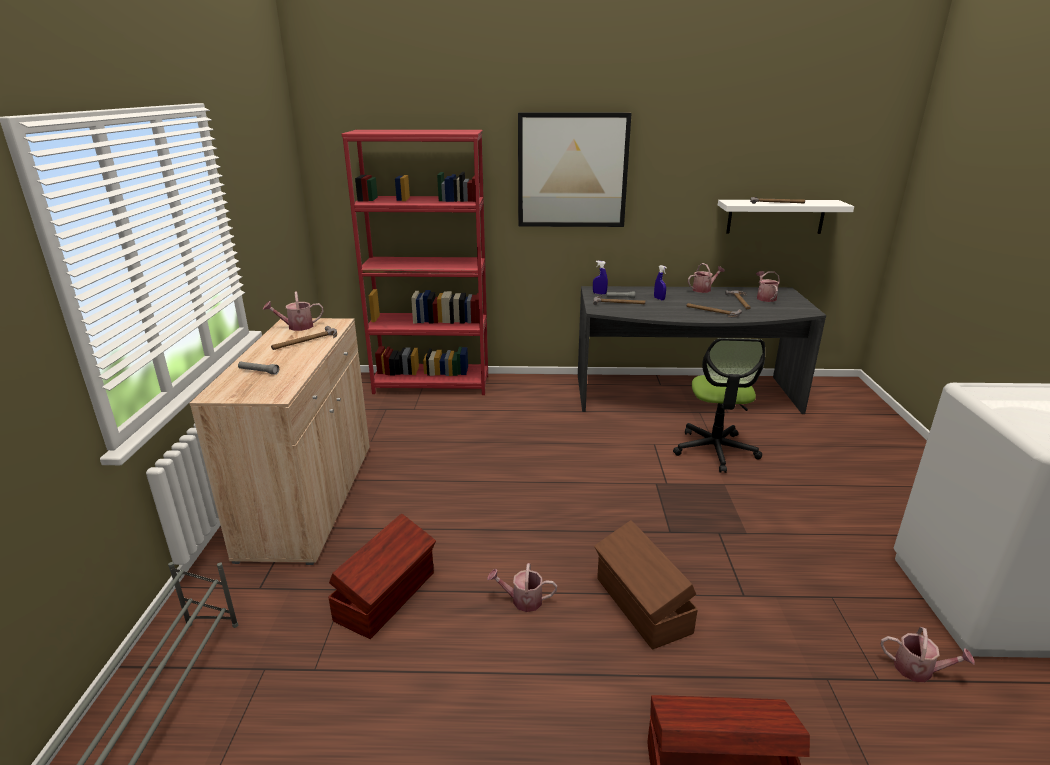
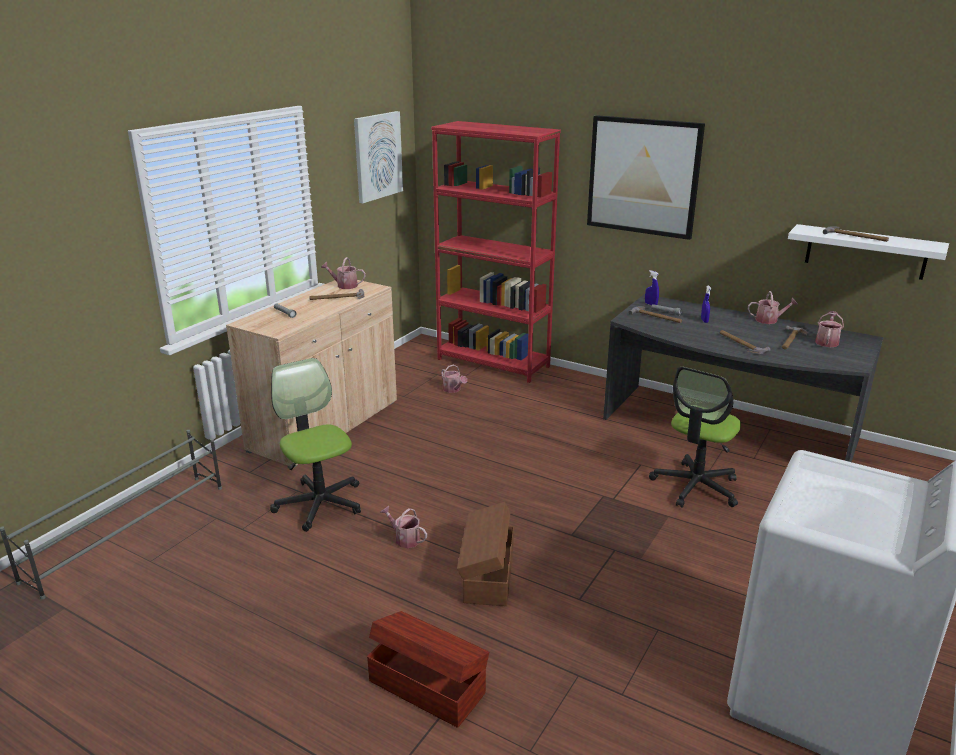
camera: 30 degrees right, 0 degrees up
(275, 174) = (377, 156): none -> picture
(387, 596) = (320, 504): brown storage box -> office chair
(918, 670) = (667, 704): watering can -> watering can (453, 390)

